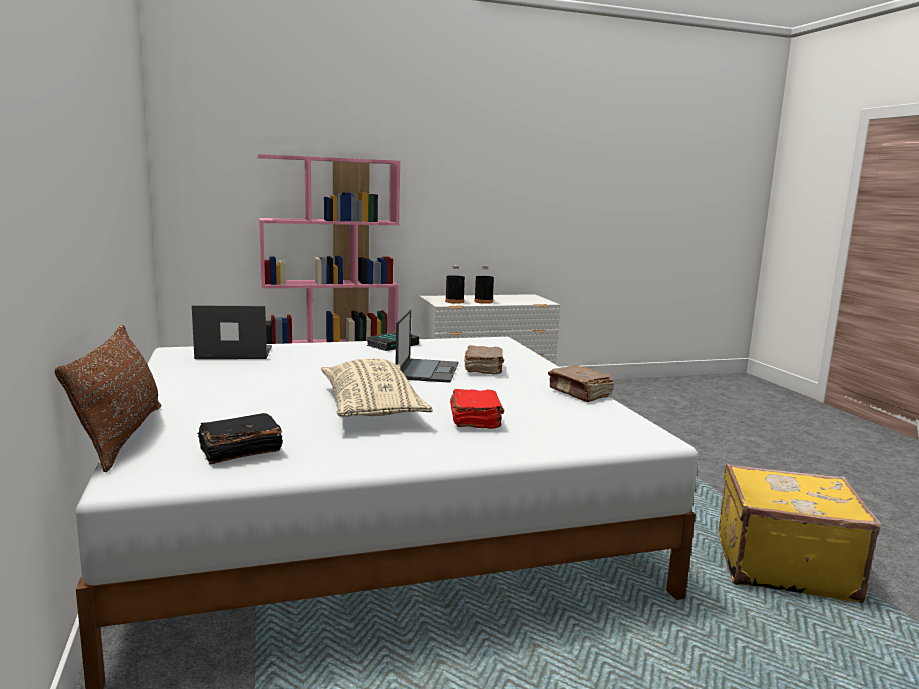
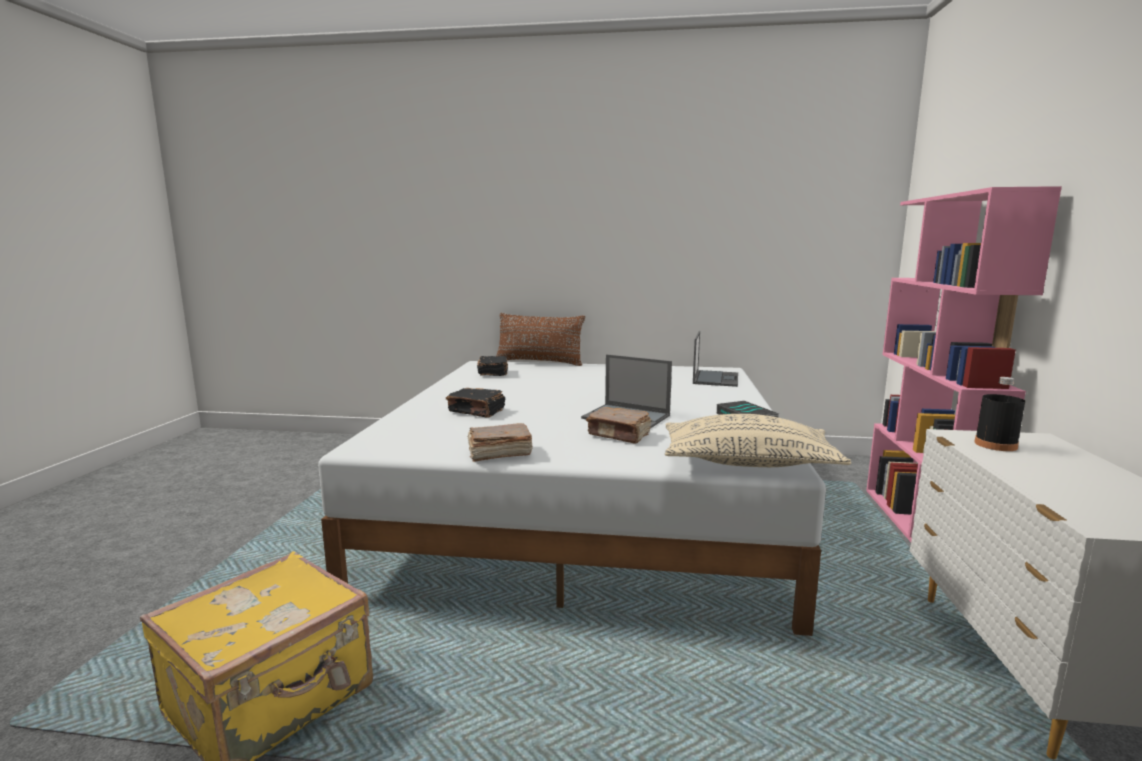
camera: 115 degrees right, 0 degrees up
(372, 407) = (537, 395): beige pillow -> beige pillow (748, 463)
(476, 420) = (477, 411): red book -> black book
(483, 301) = (1023, 465): black bottle -> none

